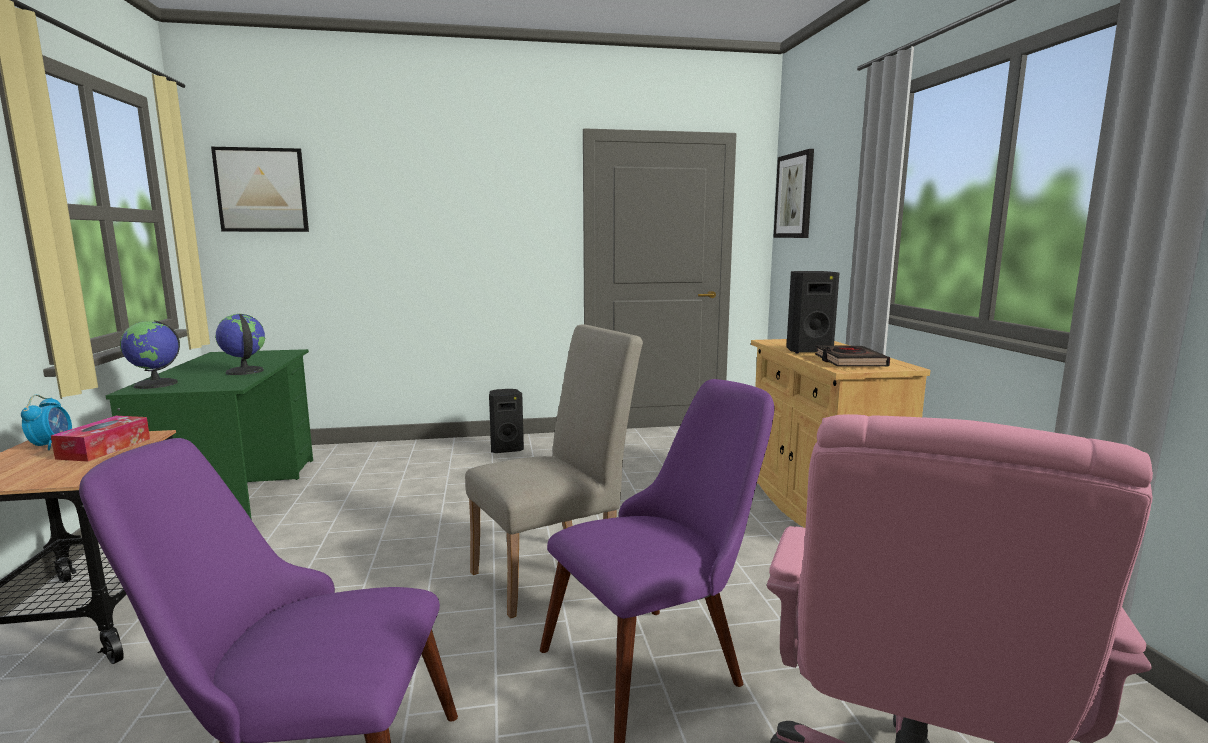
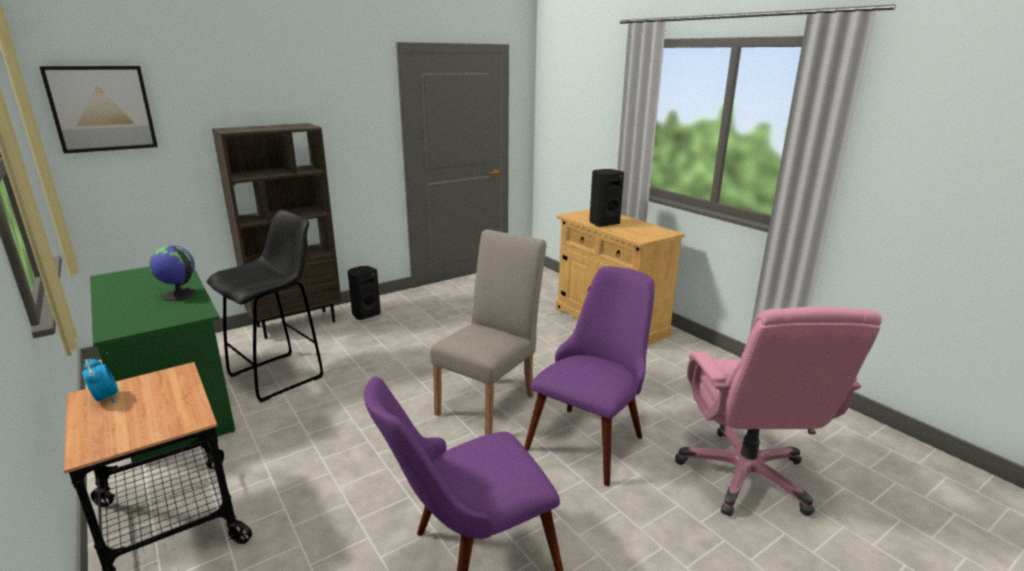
camera: 25 degrees left, 10 degrees up
(104, 448) = (165, 390): tissue box -> none
(156, 384) = (120, 323): globe -> none
(356, 493) = (279, 375): none -> black stool
(428, 446) = (297, 323): none -> brown bookcase
(794, 196) = (556, 97): picture -> none
(849, 361) = (637, 231): black book -> none

